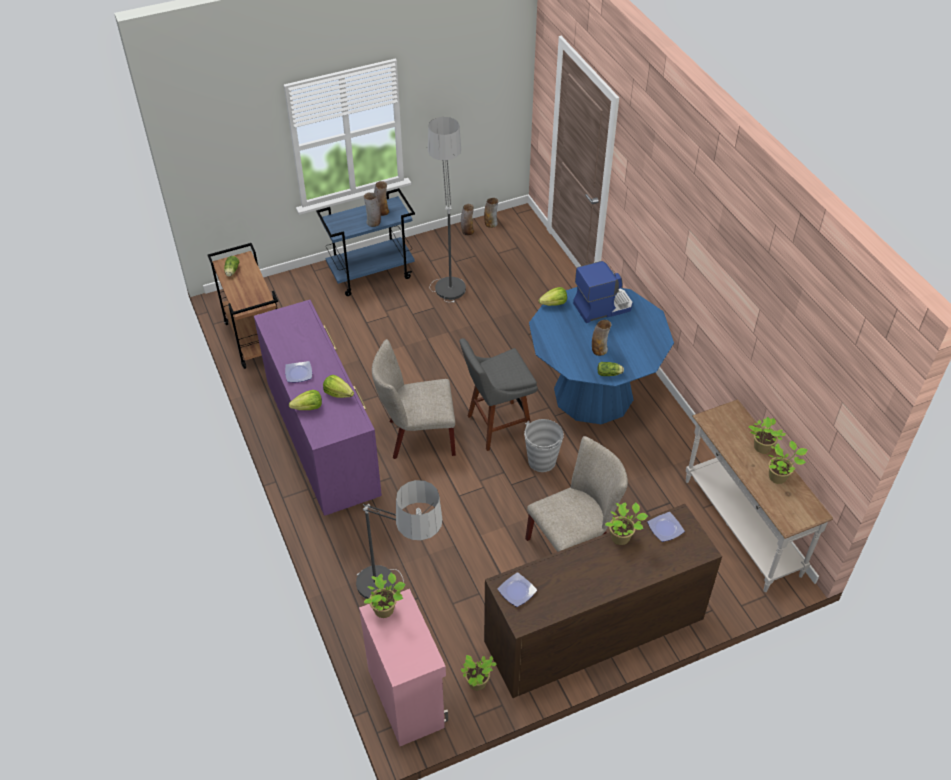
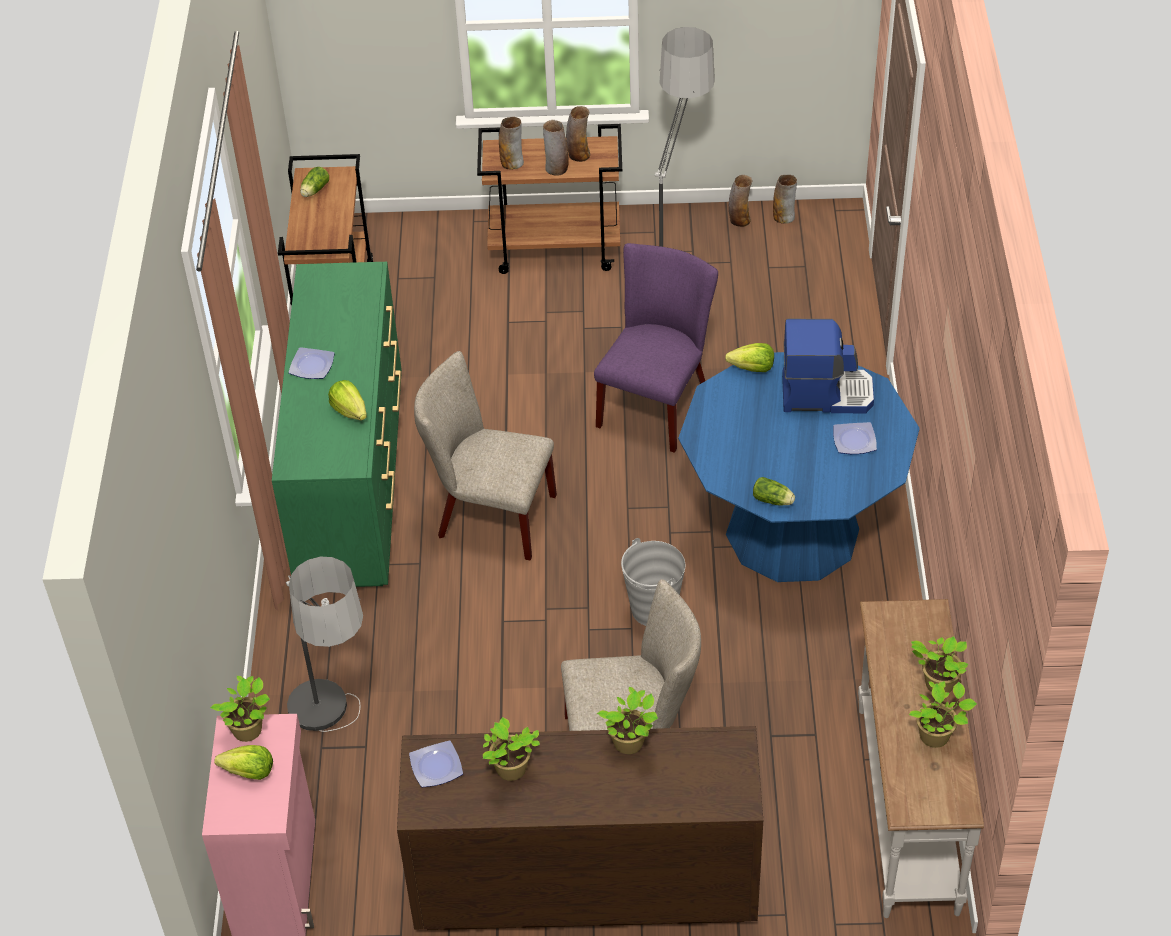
camera: 25 degrees right, 0 degrees up
(308, 408) = (298, 419): lettuce -> lettuce (249, 772)
(323, 442) = (353, 482): purple dresser -> green dresser
(371, 274) = (556, 248): blue cart -> brown cart
(477, 683) = (382, 894): potted plant -> potted plant (510, 771)
(478, 344) = (657, 402): none -> purple chair
(496, 426) = (614, 536): grey stool -> none
(599, 350) = (779, 459): vase -> vase (512, 162)
(665, 528) = (703, 751): plate -> plate (855, 440)

